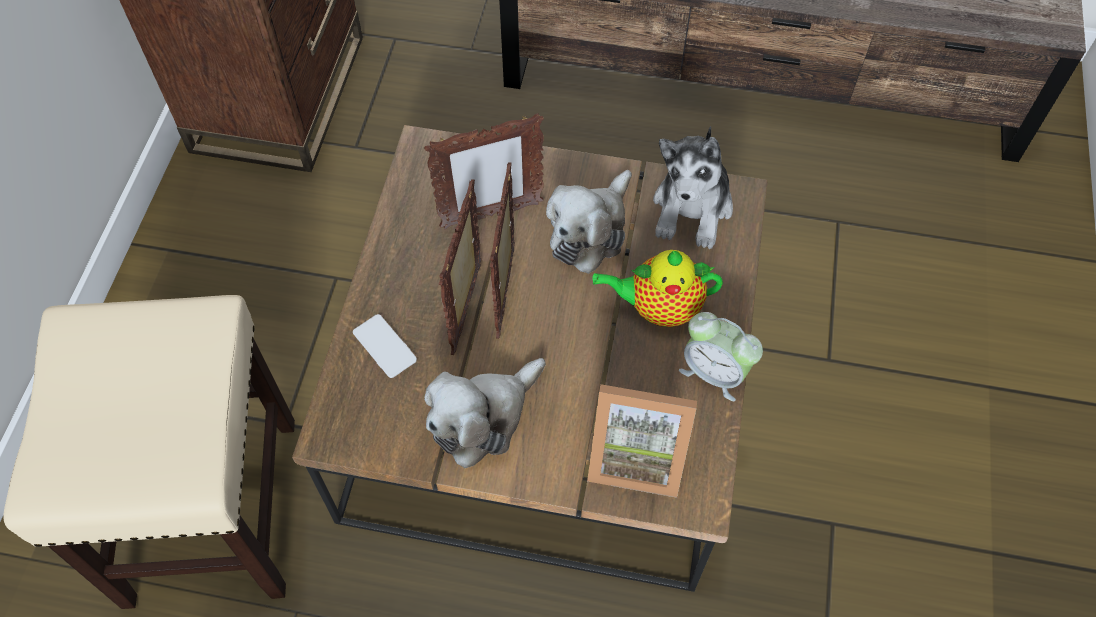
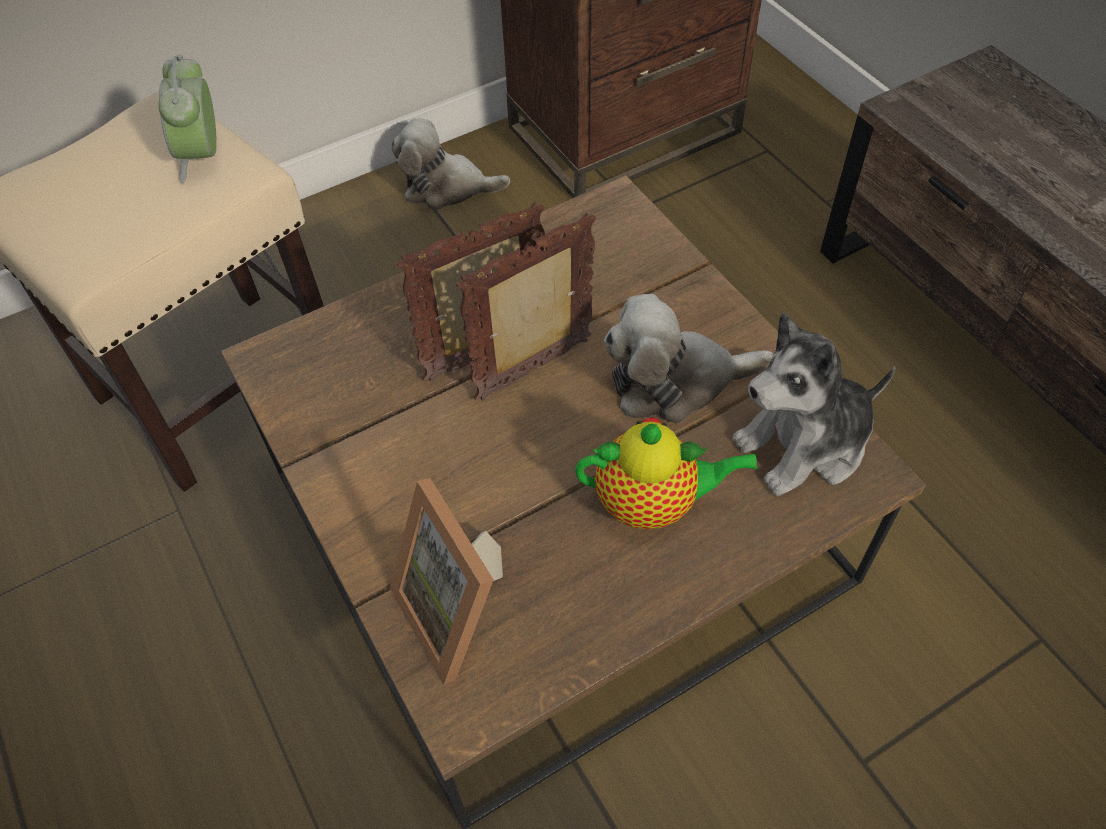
camera: 50 degrees right, 5 degrees down
(384, 346) = (387, 329): phone -> none
(483, 418) = (383, 453): plush toy -> plush toy (446, 187)
(490, 215) = (603, 298): picture frame -> none
(659, 308) = (652, 503): teapot -> teapot turned 135 degrees clockwise
(714, 372) = (629, 611): alarm clock -> alarm clock (203, 156)

